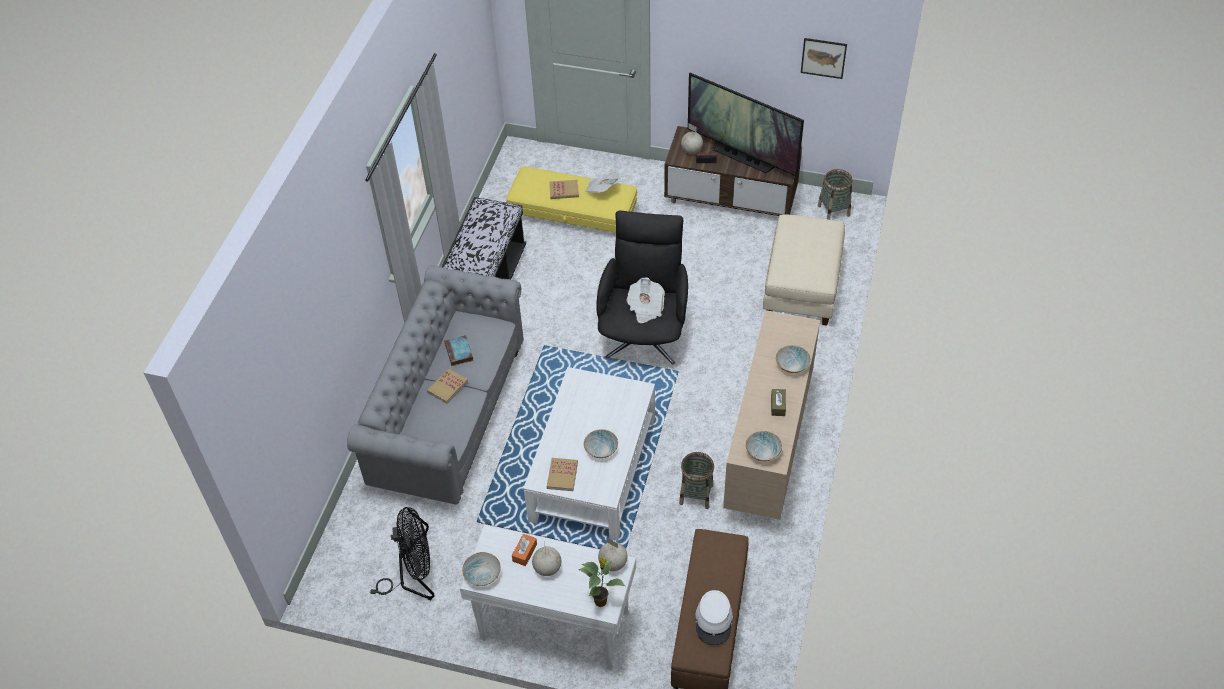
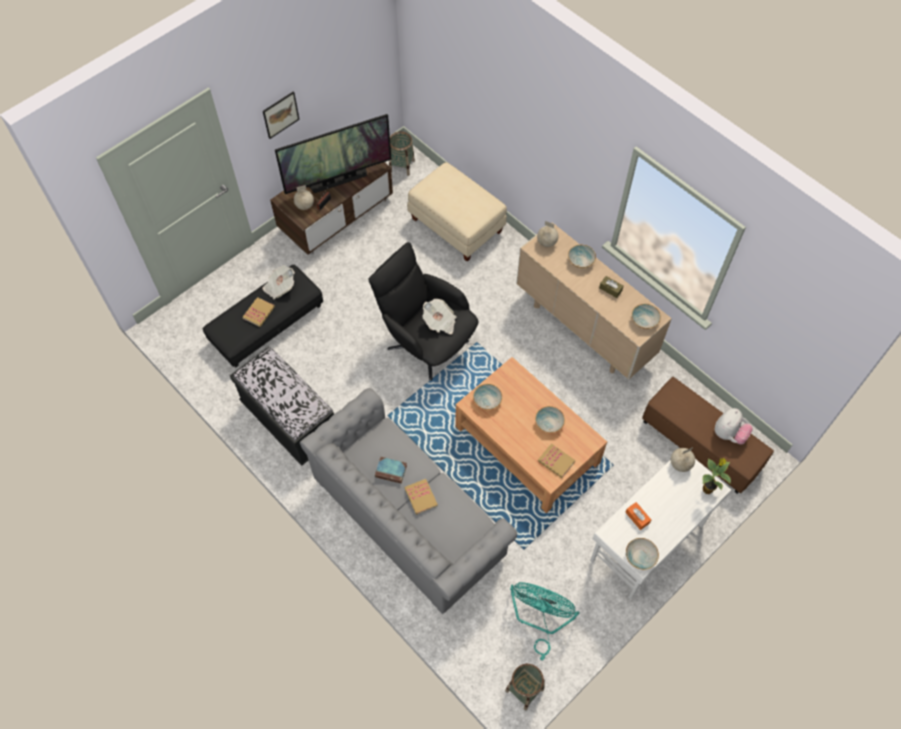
camera: 60 degrees left, 10 degrees up
(412, 571) = (540, 619): black fan -> turquoise fan
(547, 569) = (660, 509): globe -> globe (547, 243)
(573, 213) = (267, 323): yellow ottoman -> black ottoman
(590, 388) = (487, 400): none -> bowl
(593, 468) = (526, 444): white coffee table -> brown coffee table
(696, 494) = (591, 392): basket -> basket (524, 690)
(714, 620) = (729, 434): white hat -> plush toy
(823, 58) = (353, 62): picture -> picture (280, 114)

